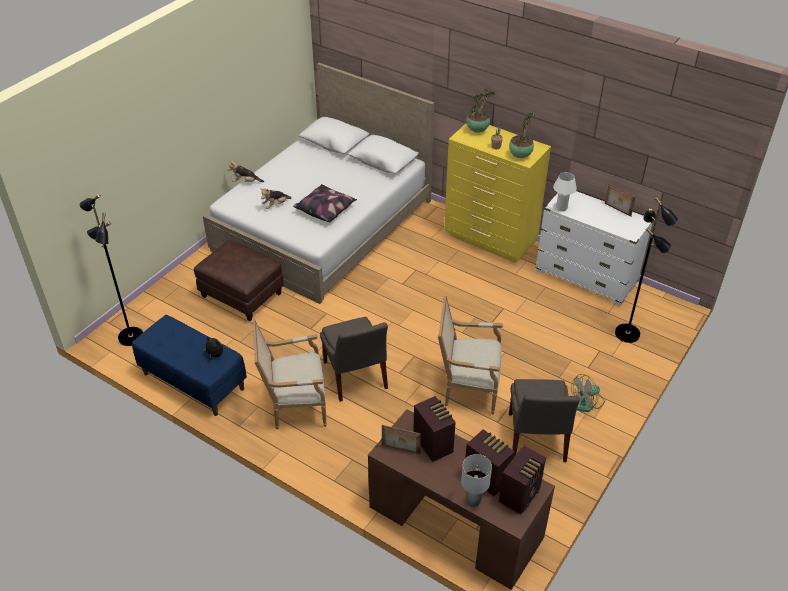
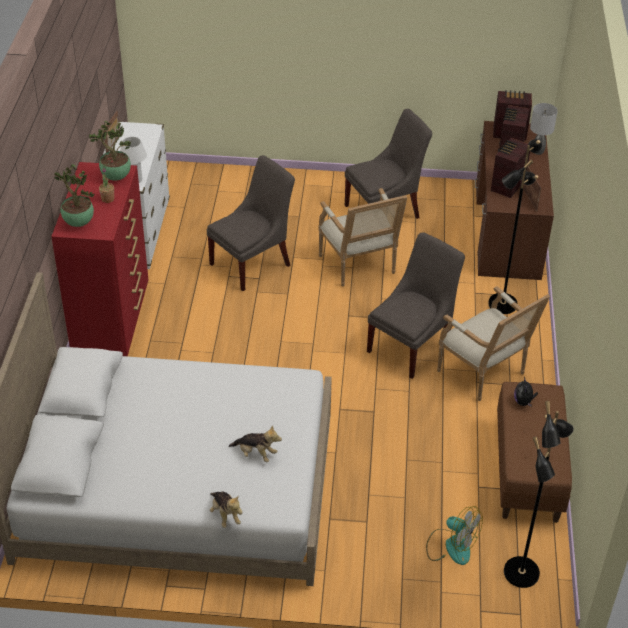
camera: 120 degrees left, 0 degrees up
(193, 381) = (528, 471): blue bench -> brown bench
(242, 295) = (368, 501): brown ottoman -> none
(325, 209) = (231, 400): pillow -> none
(490, 240) = (112, 320): yellow dresser -> red dresser
(511, 326) = (253, 263): none -> grey chair
(586, 402) = (317, 194): fan -> fan (451, 546)
(628, 333) = (206, 189): black floor lamp -> black floor lamp (502, 303)

